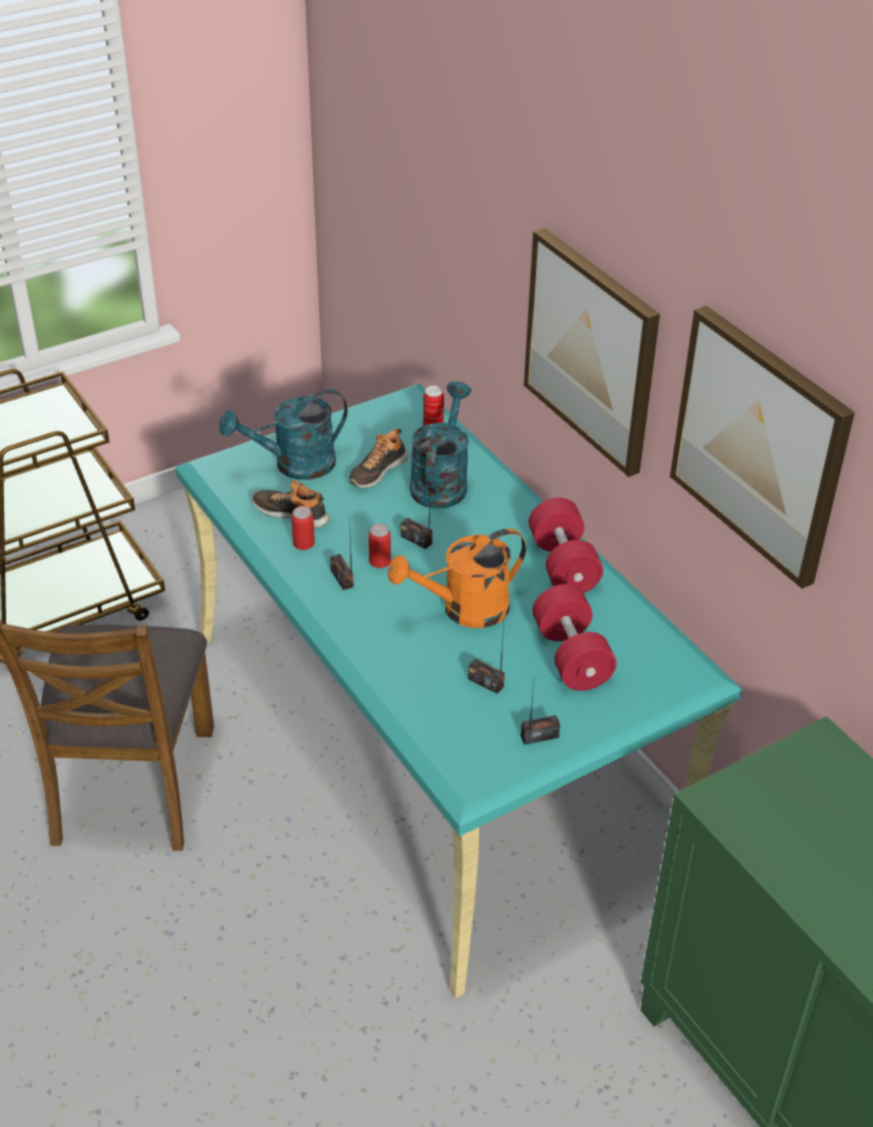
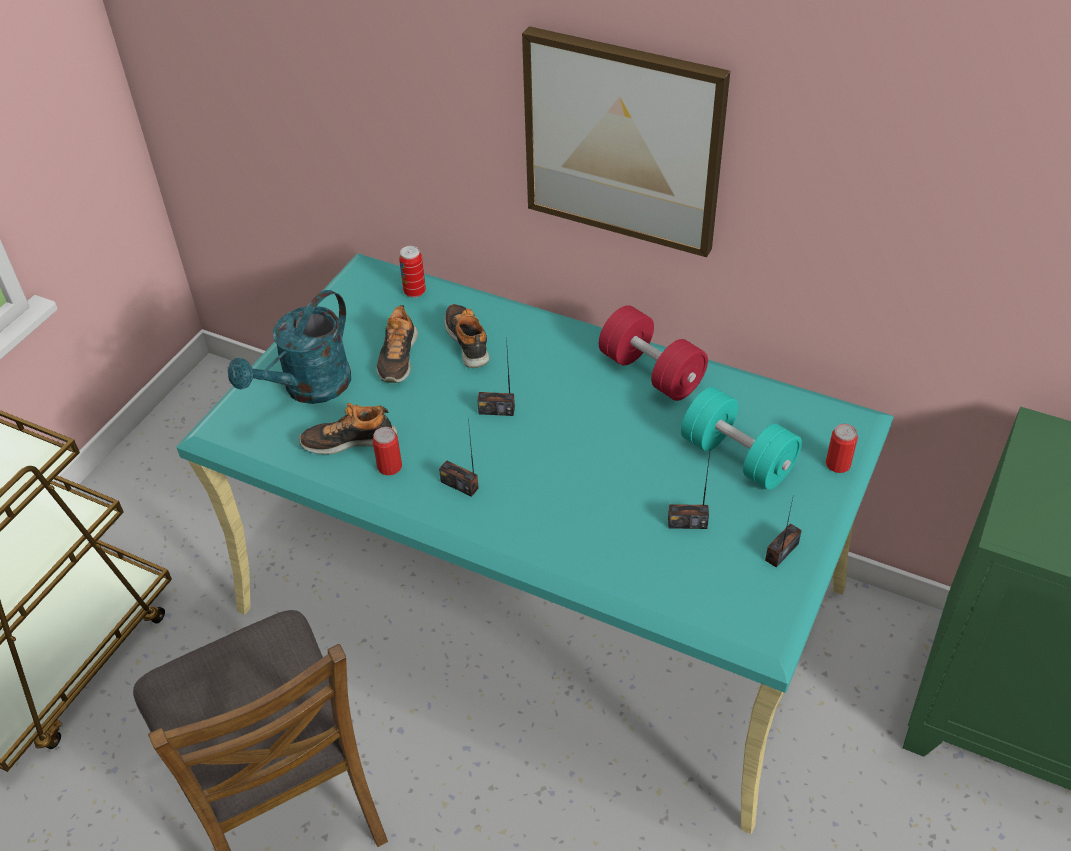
camera: 30 degrees left, 5 degrees up
(380, 561) = (481, 449): can -> can (838, 464)
(441, 481) = (468, 341): turquoise watering can -> shoe
(464, 610) = (603, 460): orange watering can -> none
(571, 656) = (737, 457): red dumbbell -> turquoise dumbbell
(760, 444) = (900, 167): picture -> none

